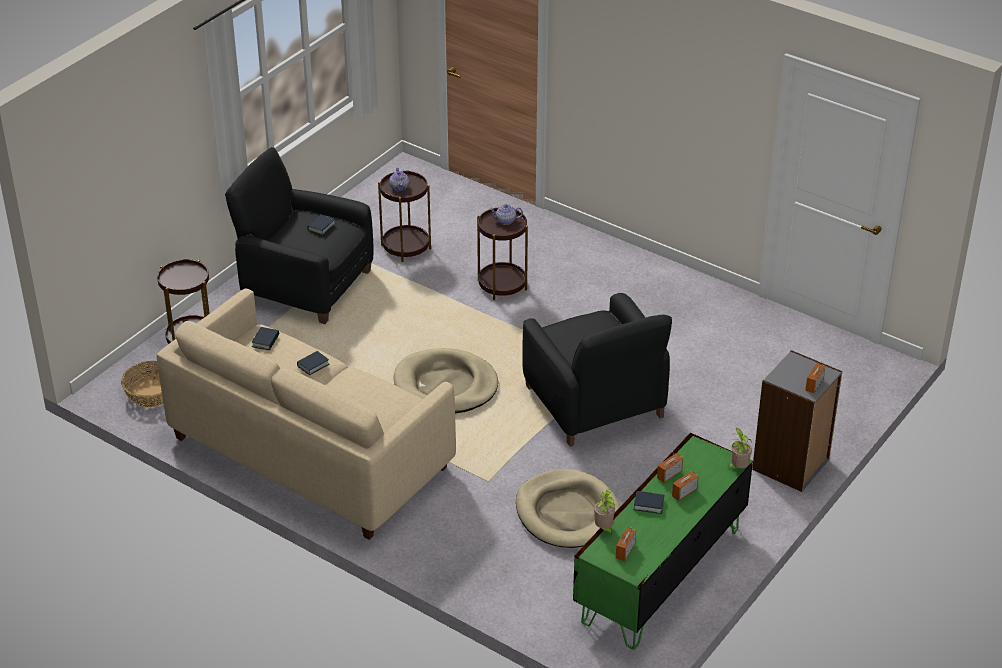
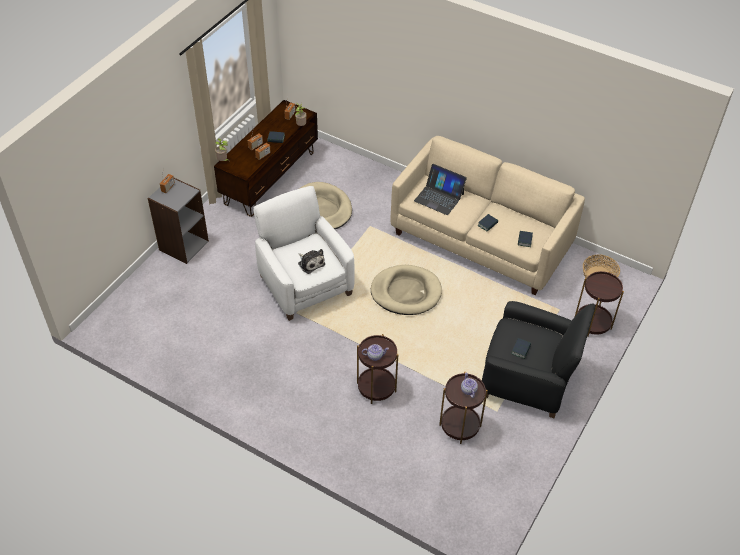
camera: 175 degrees right, 10 degrees up
(377, 405) = (439, 197): none -> laptop
(586, 330) = (310, 263): none -> plush toy
(595, 403) = (305, 284): black armchair -> white armchair
(660, 574) = (270, 177): green tv stand -> brown tv stand

